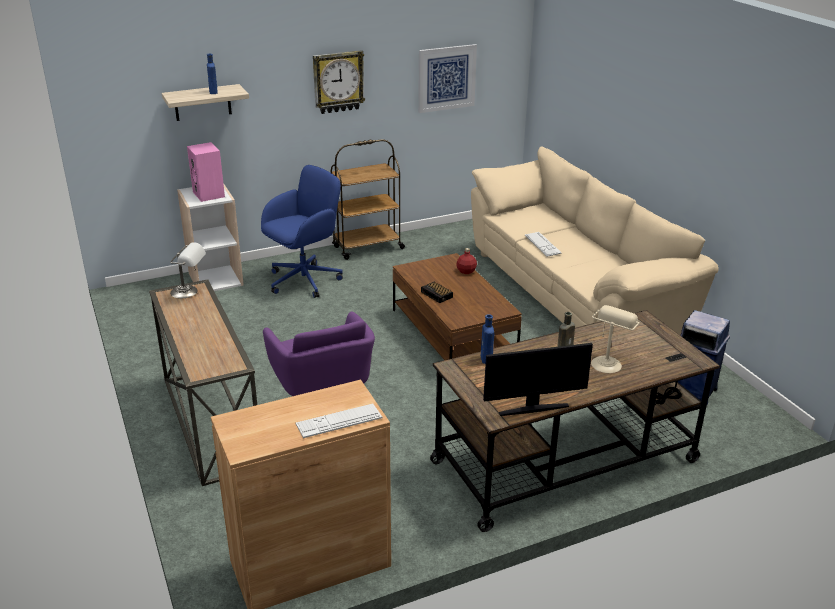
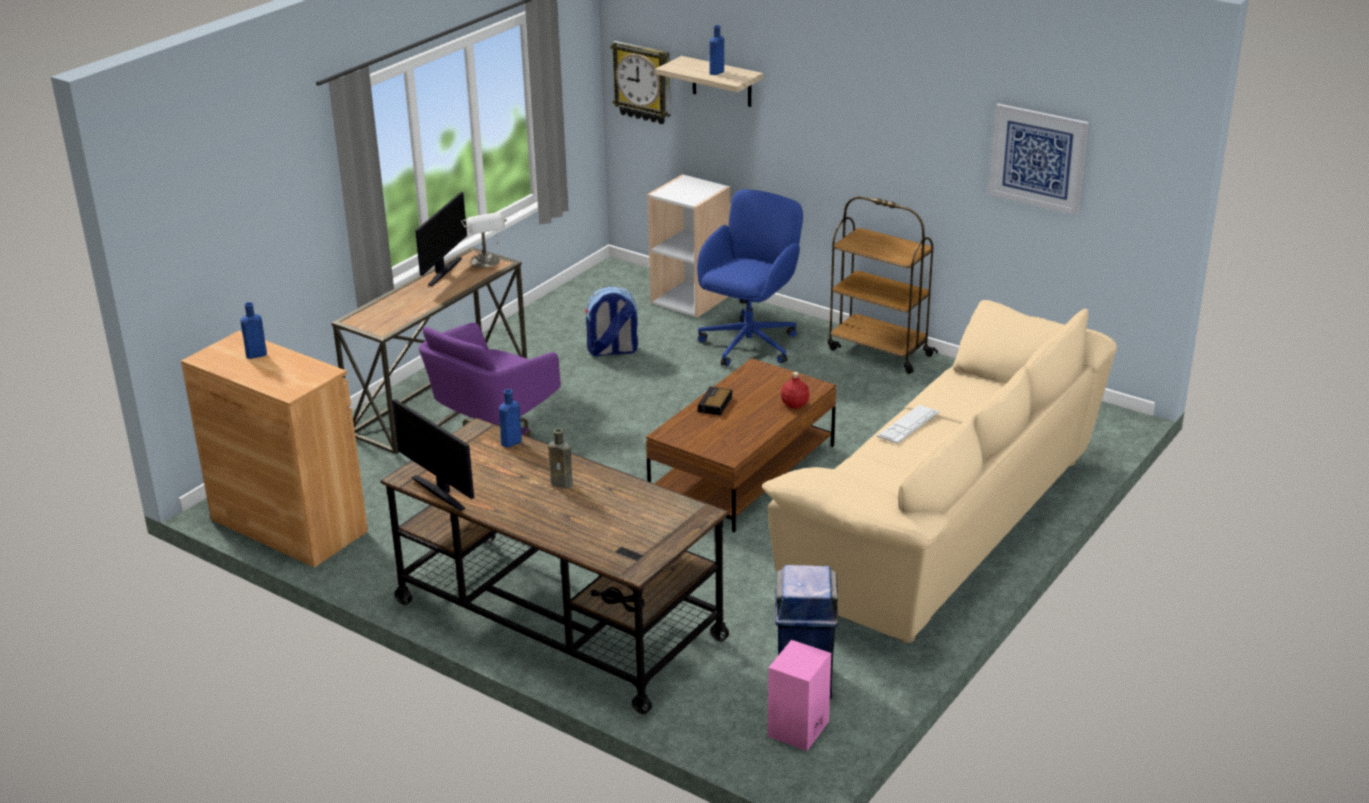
camera: 60 degrees right, 0 degrees up
(173, 312) = (443, 271): none -> monitor
(209, 194) = (690, 192): pink speaker -> pink speaker (798, 730)
(241, 328) = (612, 351): none -> backpack
(275, 419) = (255, 355): none -> blue bottle
(304, 281) = (749, 345): blue office chair -> blue office chair turned 75 degrees counterclockwise
(338, 82) = (881, 110): wall clock -> wall clock (643, 82)
(339, 421) = (271, 381): keyboard -> none
(608, 361) = (576, 512): beige table lamp -> none

